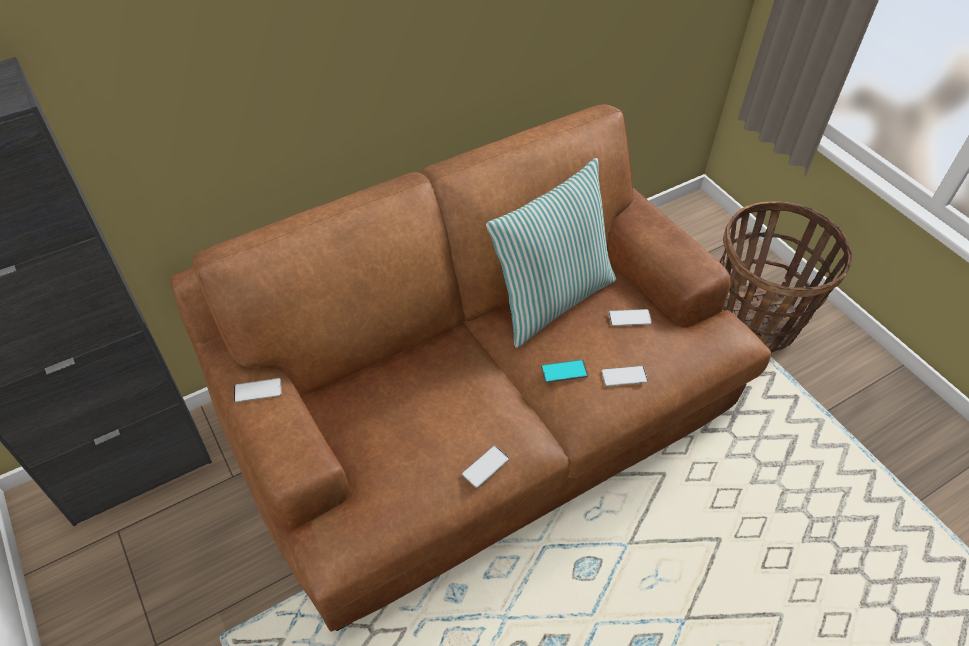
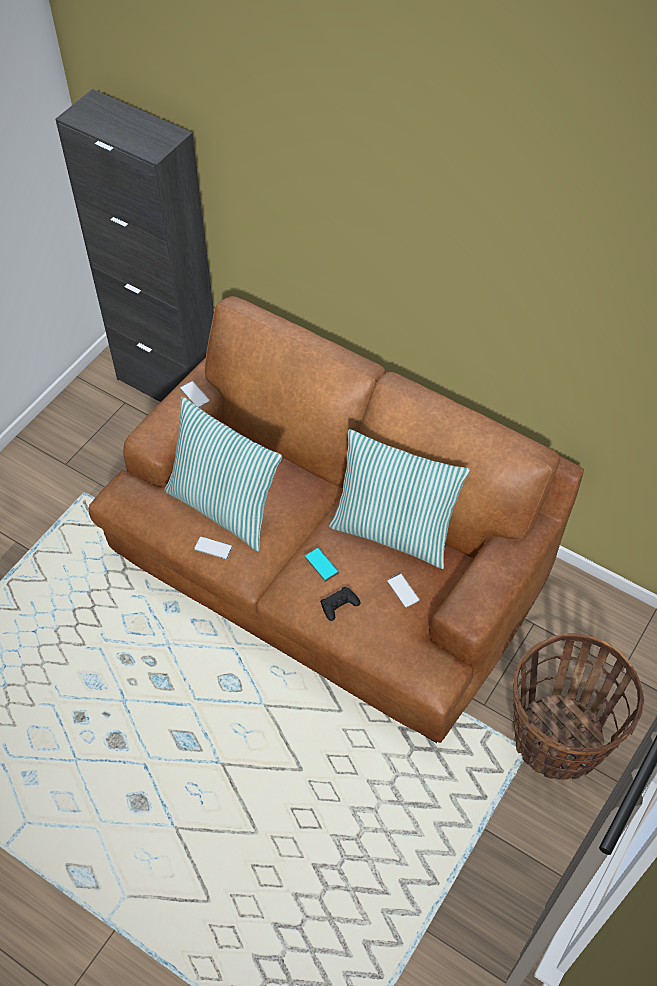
camera: 65 degrees right, 5 degrees up
(432, 433) = (224, 506): none -> pillow
(624, 376) = (339, 605): phone -> black game controller

